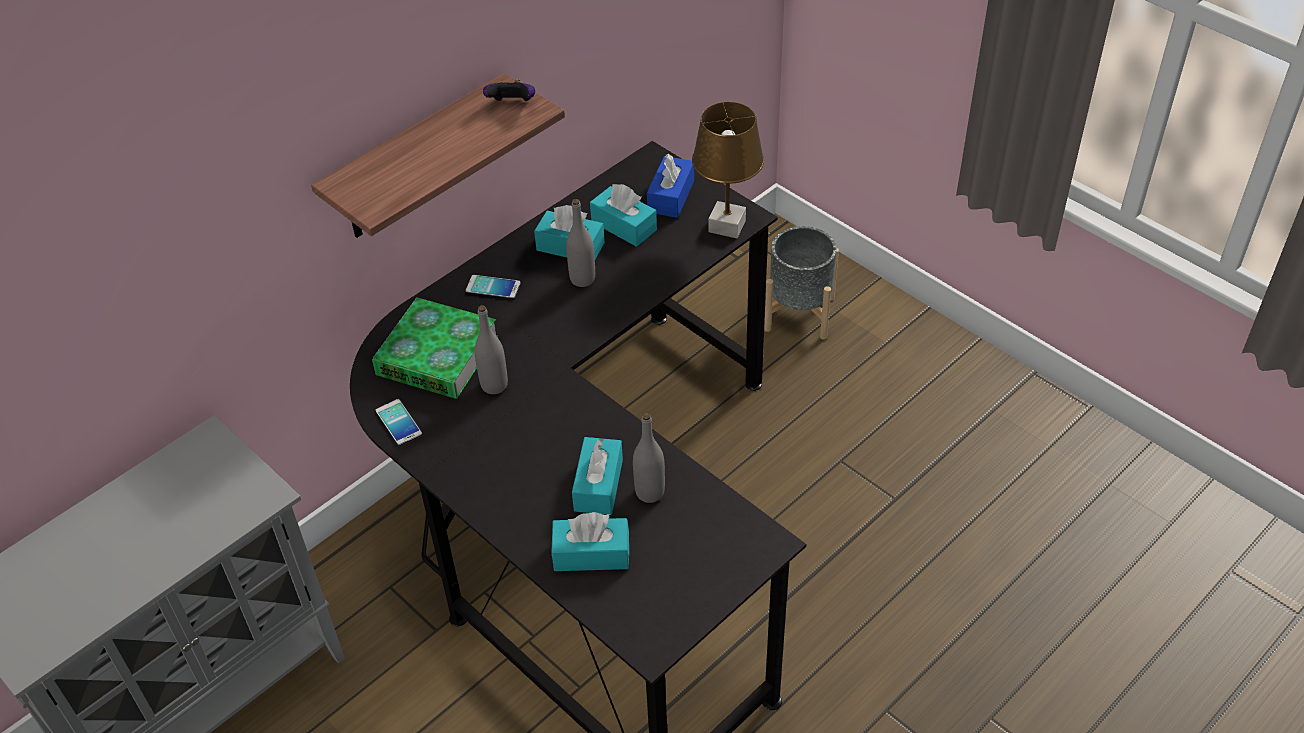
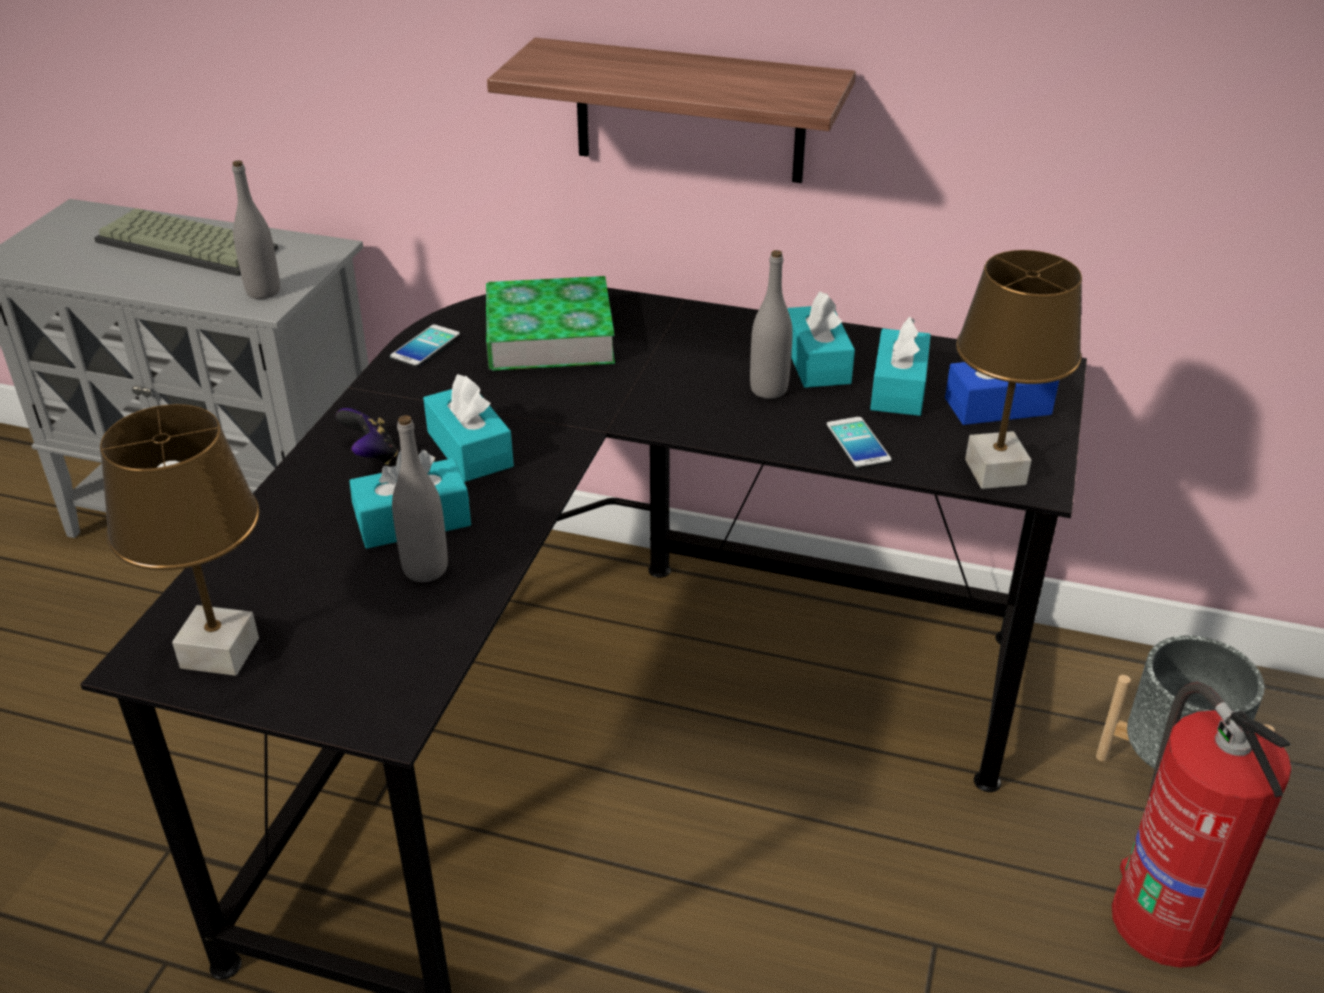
camera: 60 degrees right, 10 degrees down
(119, 523) = (190, 244): none -> keyboard
(493, 287) = (692, 334): phone -> phone (858, 444)
(494, 385) = (531, 388): grey bottle -> grey bottle (263, 292)
(512, 104) = (798, 88): game controller -> game controller (371, 456)
(591, 554) = (289, 554): turquoise tissue box -> turquoise tissue box (470, 449)
(666, 608) = (218, 653): none -> brown table lamp
(875, 364) = (1164, 917): none -> fire extinguisher

